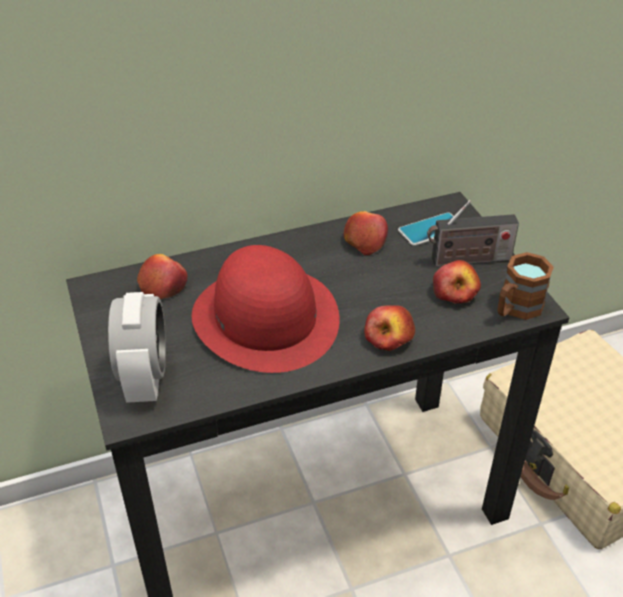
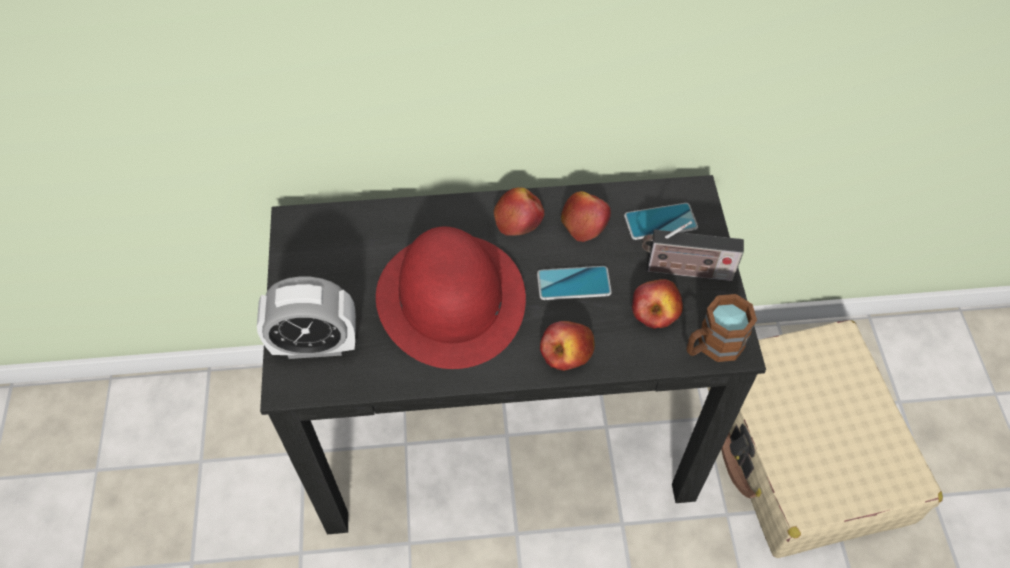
camera: 15 degrees right, 15 degrees up
(145, 379) = (315, 345): alarm clock -> alarm clock turned 75 degrees clockwise
(163, 285) = (362, 235): apple -> apple (518, 218)
(374, 286) = (573, 283): none -> phone

